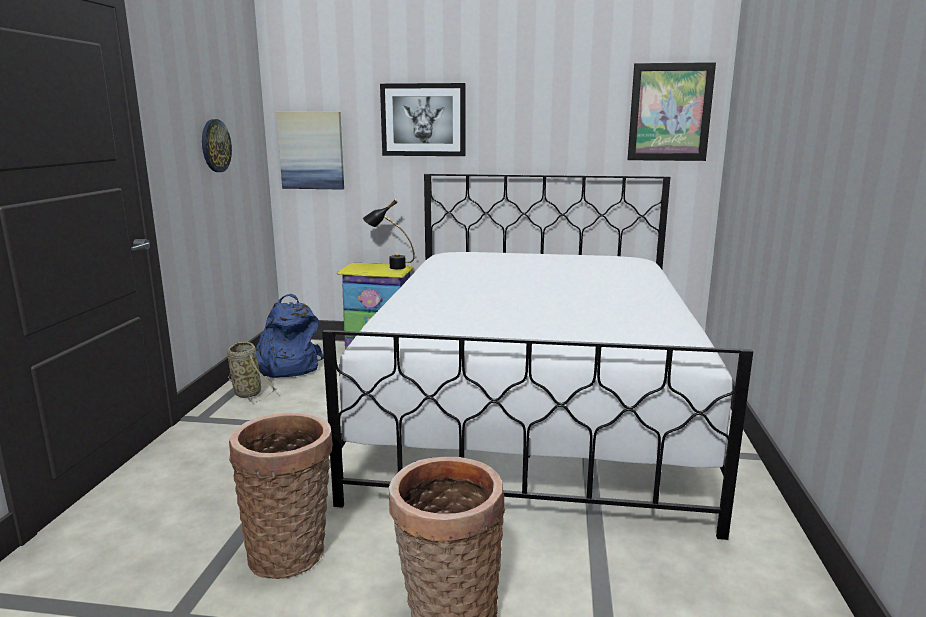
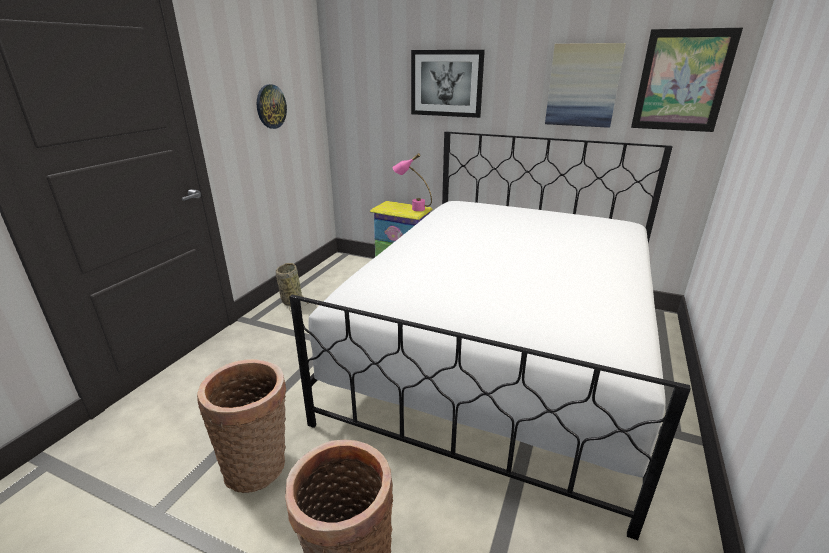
camera: 15 degrees right, 10 degrees up
(286, 367) = (328, 280): blue backpack -> none
(311, 150) = (357, 107): picture -> picture (583, 85)
(389, 267) = (412, 208): black table lamp -> pink table lamp

